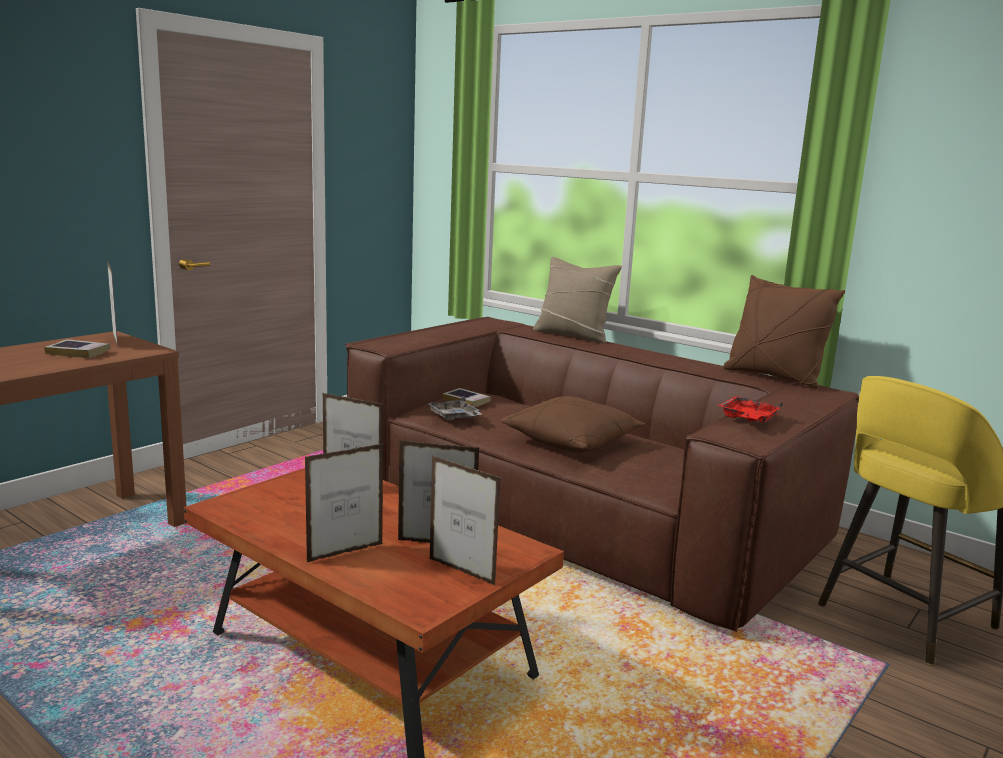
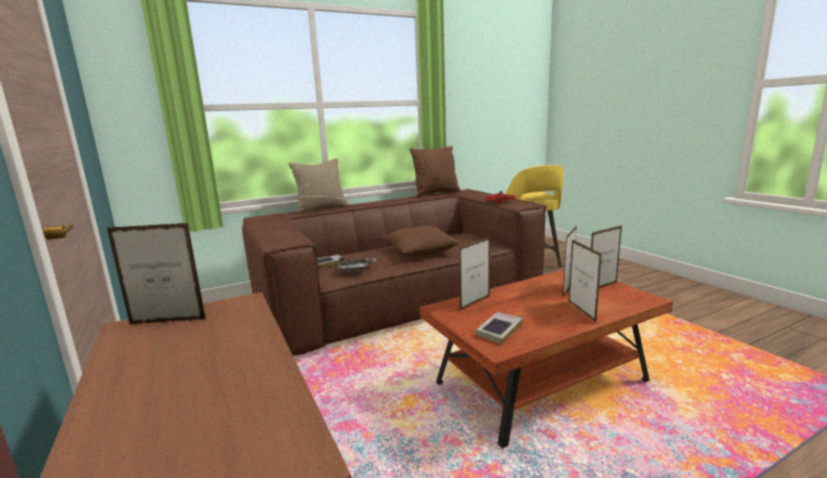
camera: 65 degrees left, 0 degrees up
(78, 353) = (203, 340): book -> book (499, 331)

